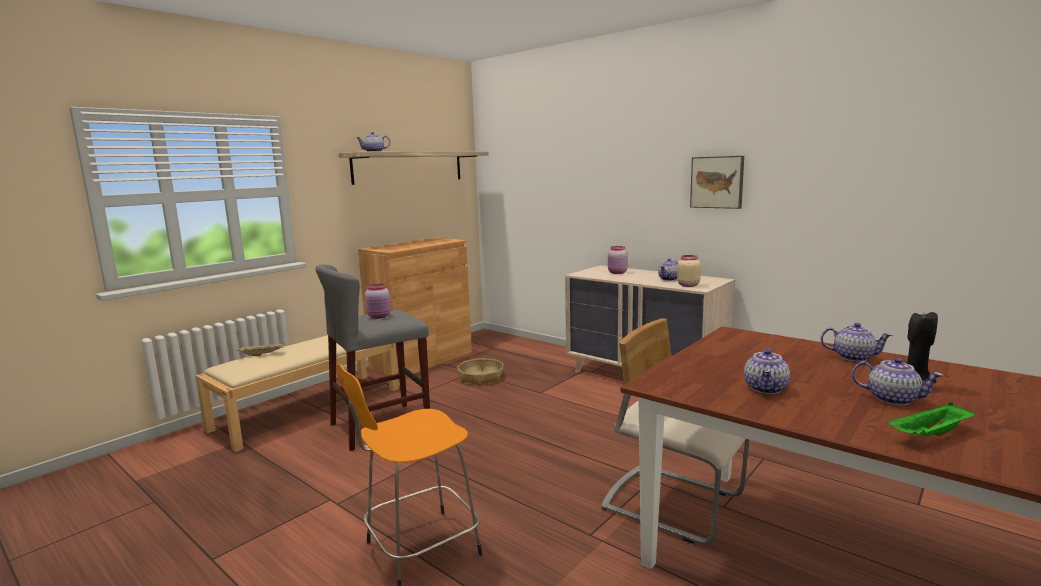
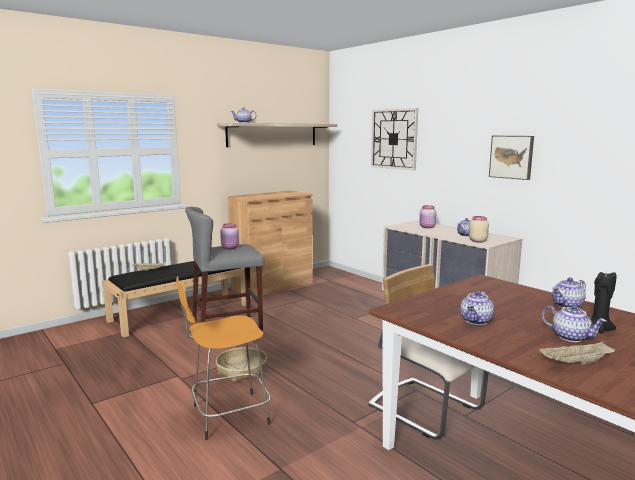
camera: 10 degrees right, 0 degrees up
(309, 408) = (181, 312): beige bench -> black bench
(481, 377) = (312, 303): basket -> basket (242, 370)
(564, 167) = (394, 139): none -> wall clock
(853, 357) = (567, 305): teapot -> teapot turned 120 degrees clockwise
(930, 435) = (575, 363): green tray -> beige tray

